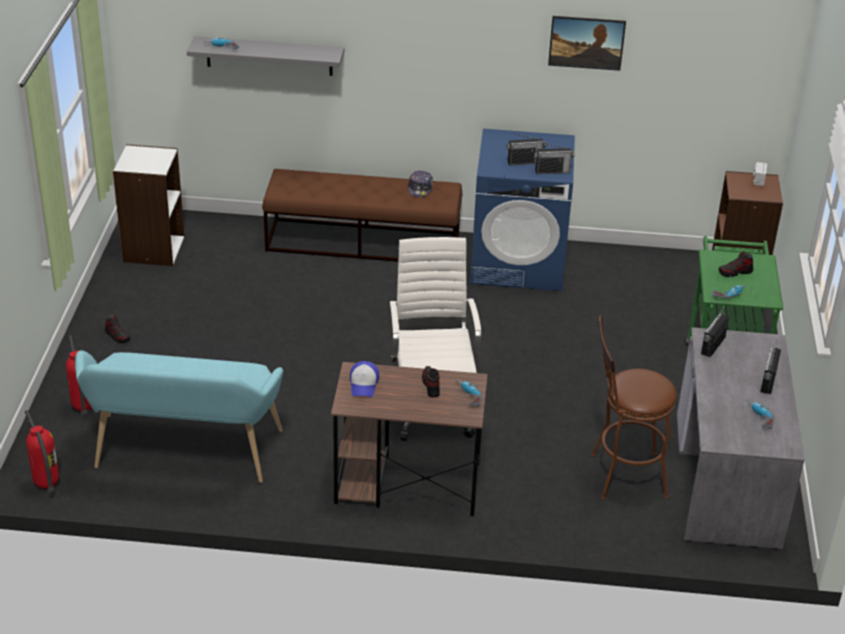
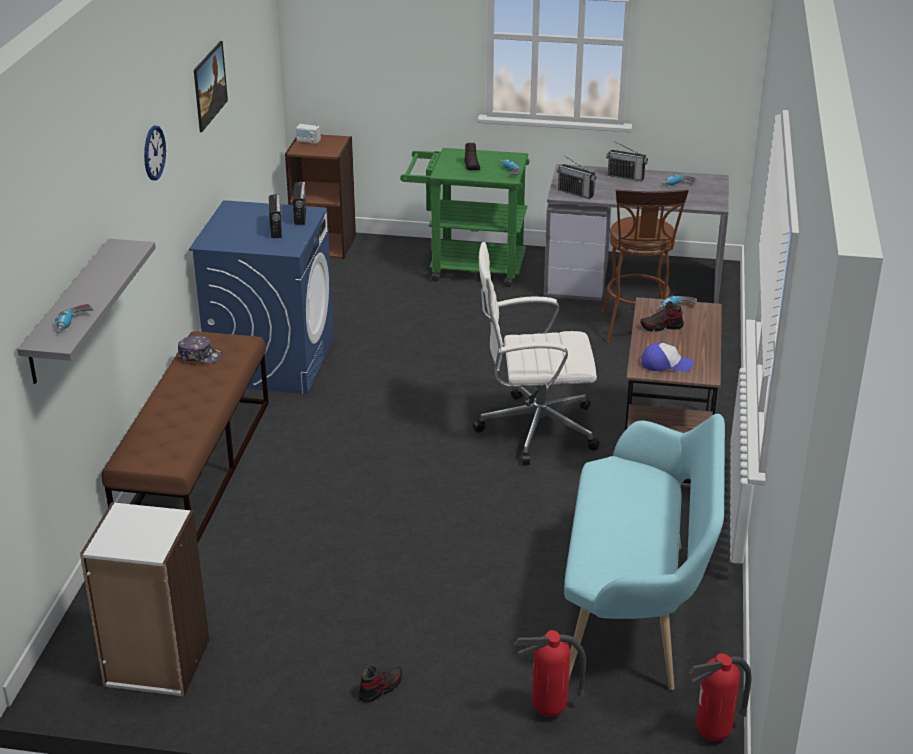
camera: 85 degrees left, 5 degrees down
(446, 34) = (154, 153): none -> wall clock

